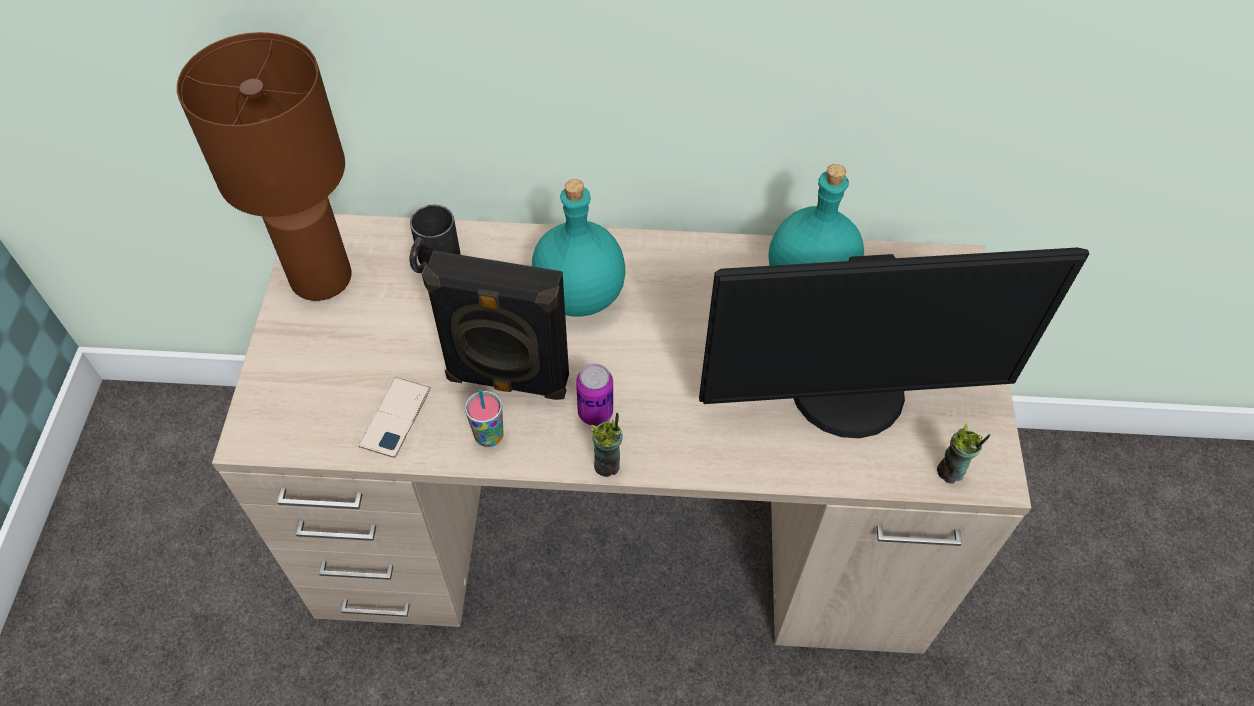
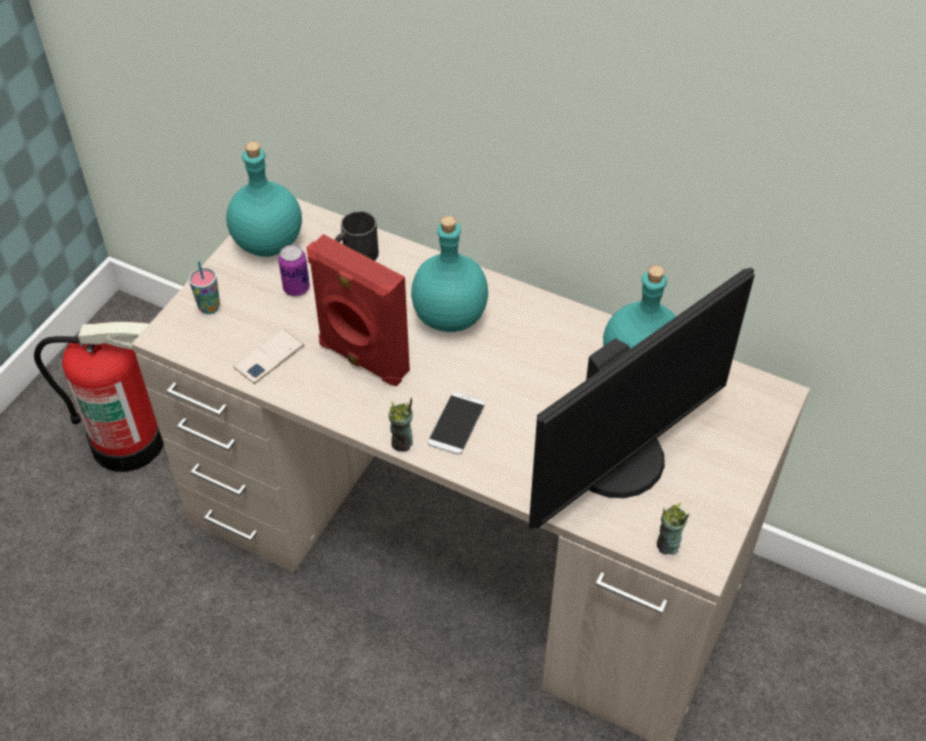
camera: 25 degrees right, 5 degrees down
(199, 550) = (129, 441): none -> fire extinguisher
(323, 277) = (269, 242): brown table lamp -> turquoise bottle
(489, 436) = (327, 393): cup -> cup (209, 307)
(507, 381) = (362, 359): black speaker -> red speaker
(595, 412) = (414, 404): can -> can (296, 288)
(655, 418) = (456, 423): none -> phone
(849, 395) = (620, 461): monitor -> monitor turned 60 degrees counterclockwise

